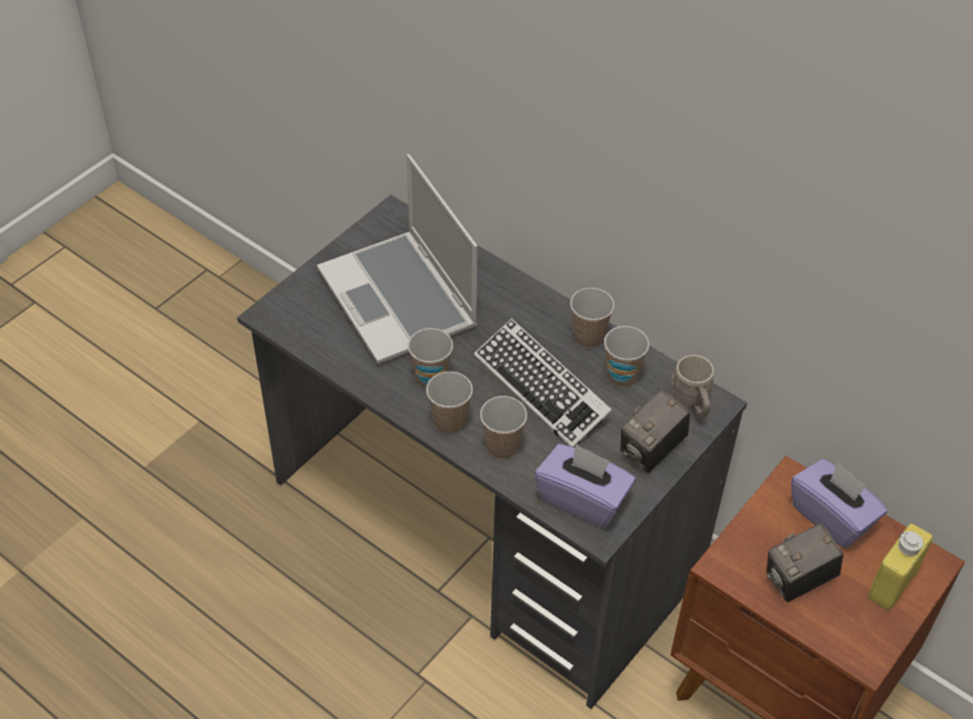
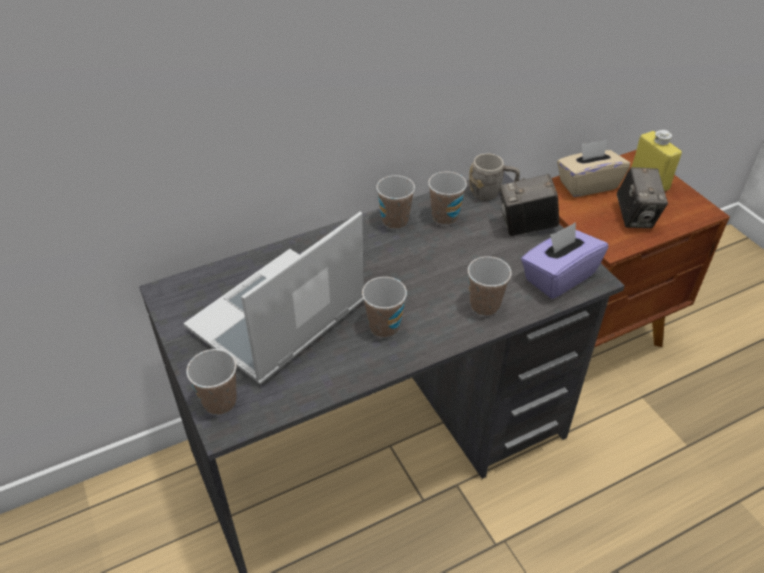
camera: 65 degrees left, 5 degrees down
(400, 300) = (277, 319): laptop -> laptop turned 135 degrees clockwise
(449, 422) = (441, 330): cup -> cup (220, 402)
(541, 389) = (434, 263): keyboard -> none
(651, 451) = (526, 226): camera -> camera turned 105 degrees clockwise
(832, 516) = (587, 185): purple tissue box -> beige tissue box

